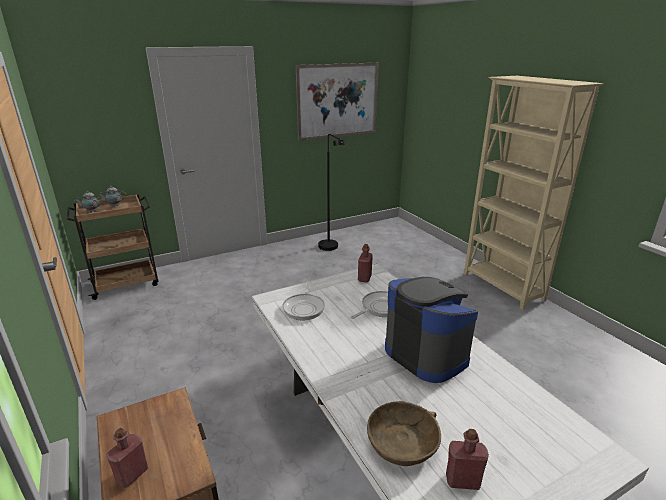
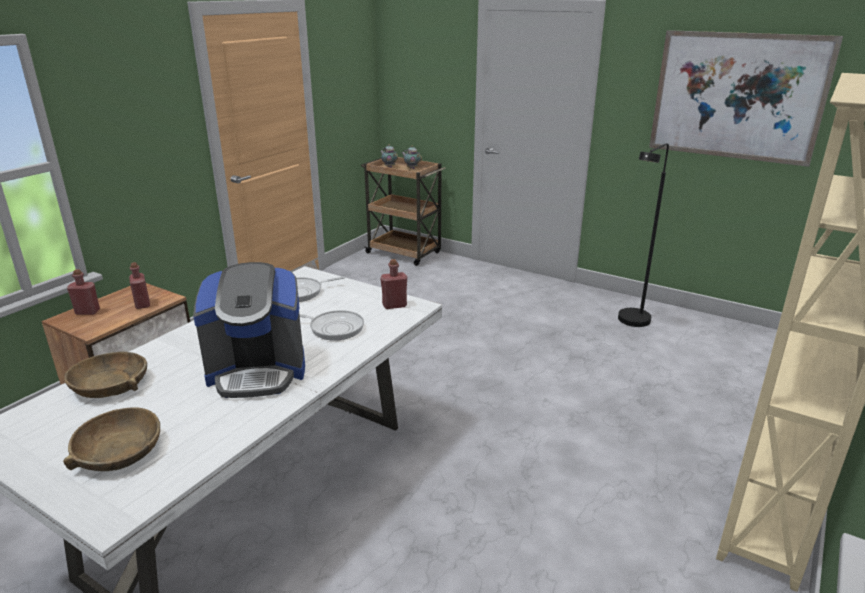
camera: 60 degrees right, 0 degrees up
(426, 353) = (258, 372): coffee machine -> coffee machine turned 60 degrees clockwise
(462, 481) = (65, 424): red bottle -> red bottle (142, 304)
(520, 446) = (119, 452): none -> brown bowl

